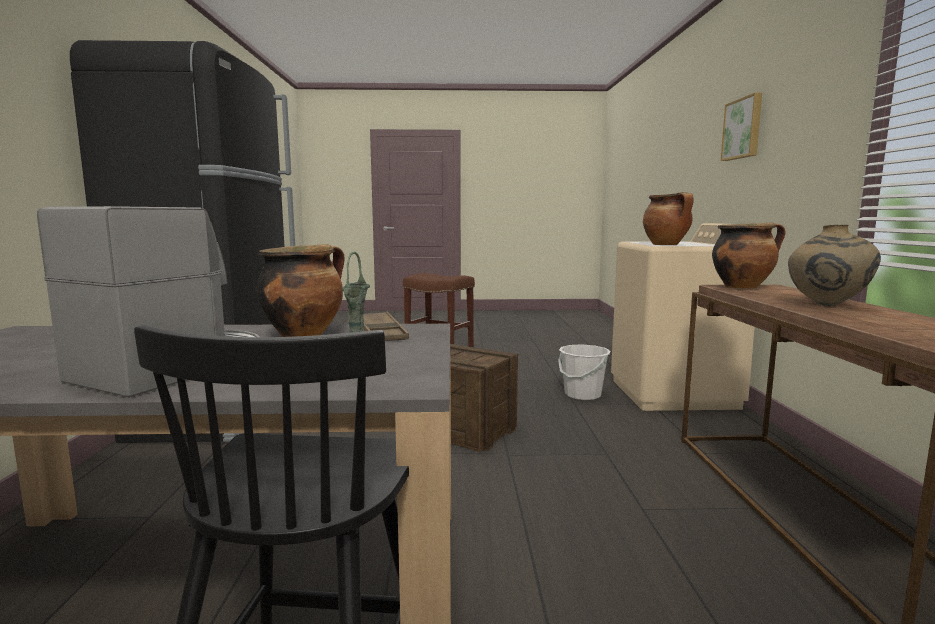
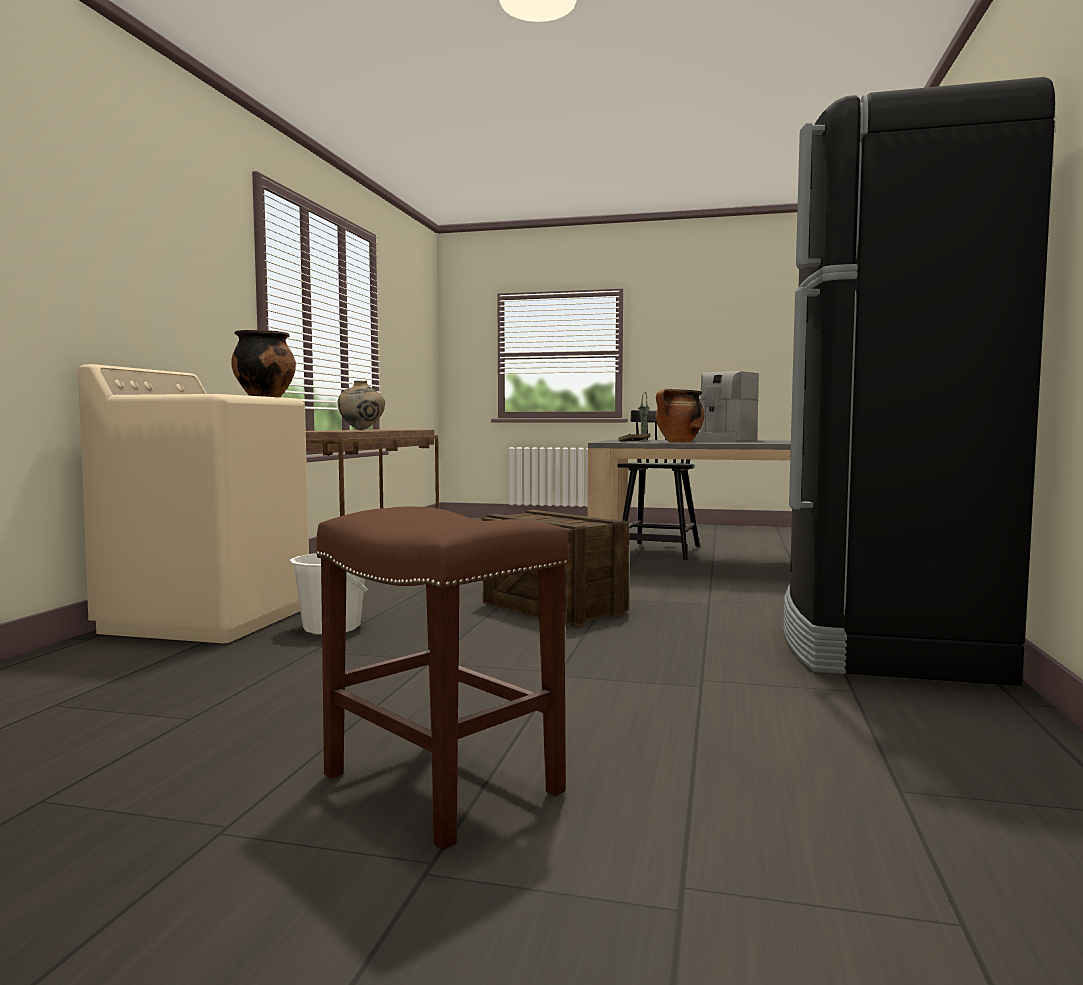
camera: 165 degrees left, 5 degrees down
(742, 287) = (322, 431): cooking pot -> none
(743, 128) = (111, 231): picture -> none

